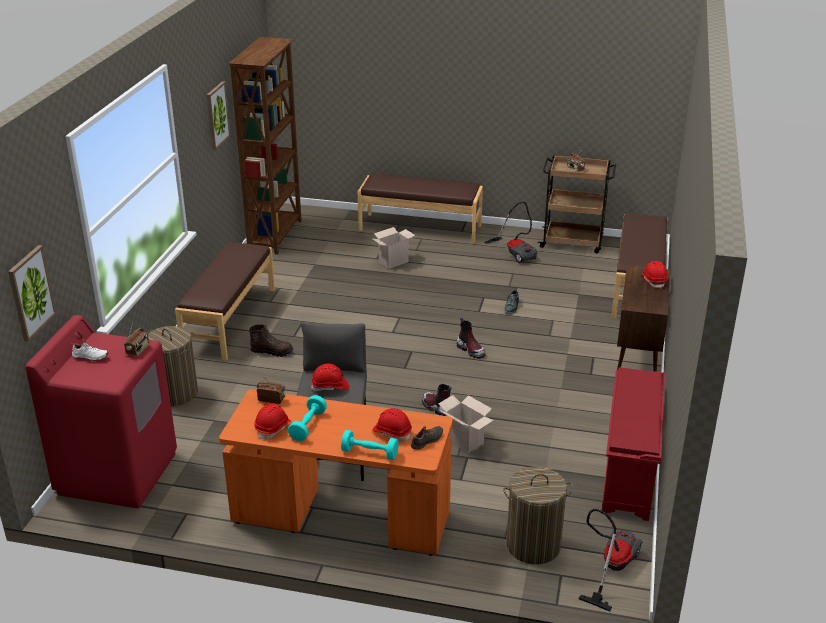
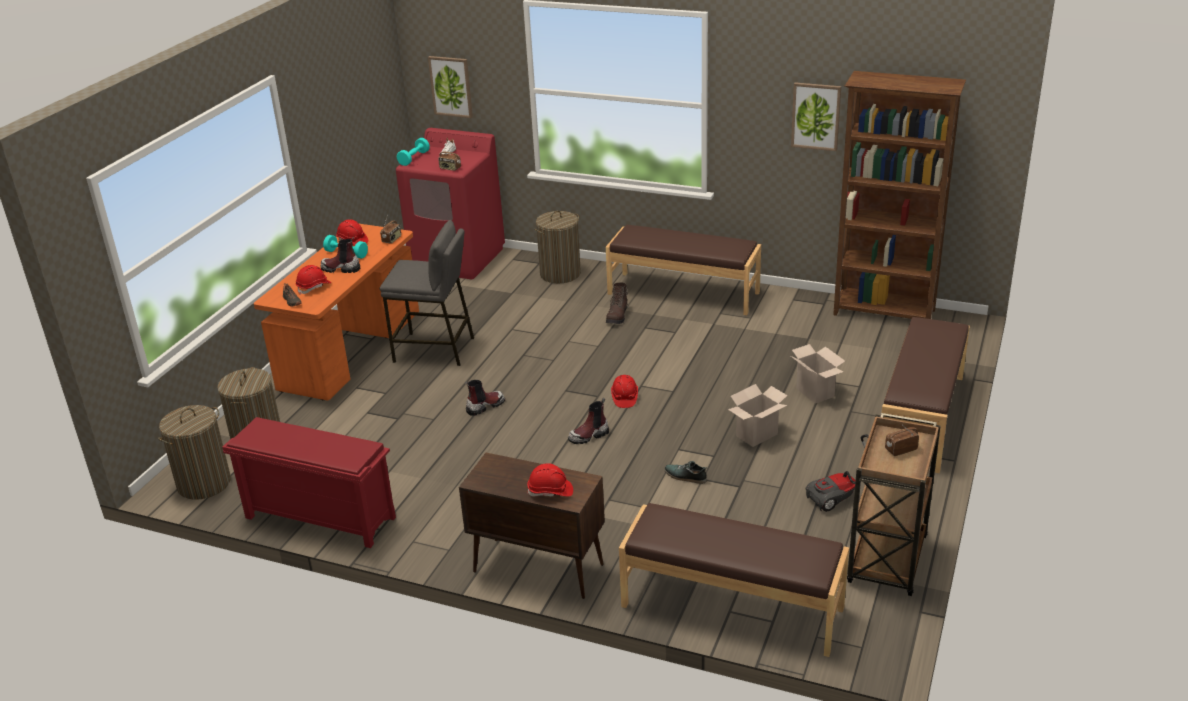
camera: 100 degrees right, 0 degrees up
(330, 387) = (411, 271): red hard hat -> red hard hat (624, 398)
(347, 422) = (340, 269): none -> boot
(369, 453) = (294, 277): turquoise dumbbell -> turquoise dumbbell (414, 158)
(465, 441) = (423, 419): cardboard box -> cardboard box (756, 436)
(611, 567) = (204, 483): vacuum cleaner -> laundry basket

